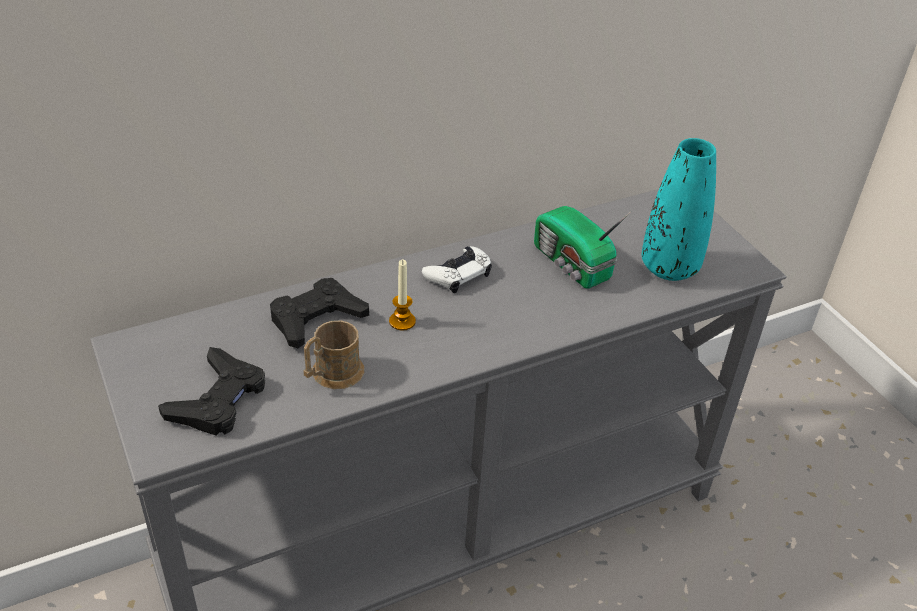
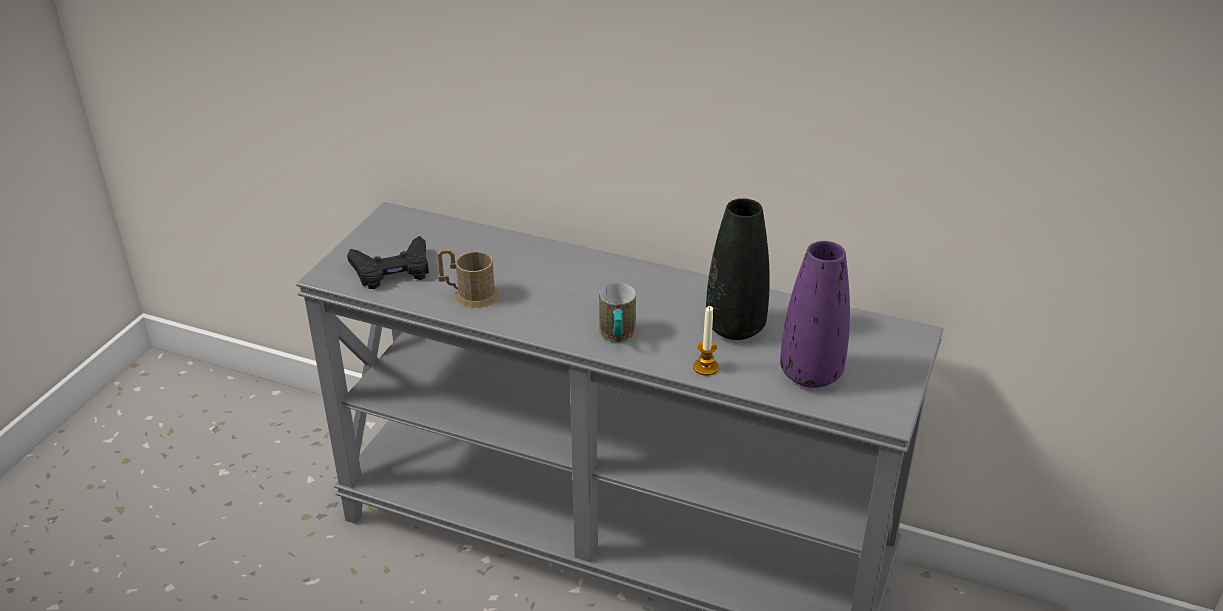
camera: 50 degrees right, 5 degrees down
(316, 319) = (511, 260): black game controller -> none
(402, 321) = (558, 292): candle -> candle (705, 367)
(458, 274) = (642, 287): white game controller -> none
(507, 328) = (617, 337): none -> mug
(571, 265) = (735, 328): radio -> black vase
(669, 268) = (810, 374): turquoise vase -> purple vase

